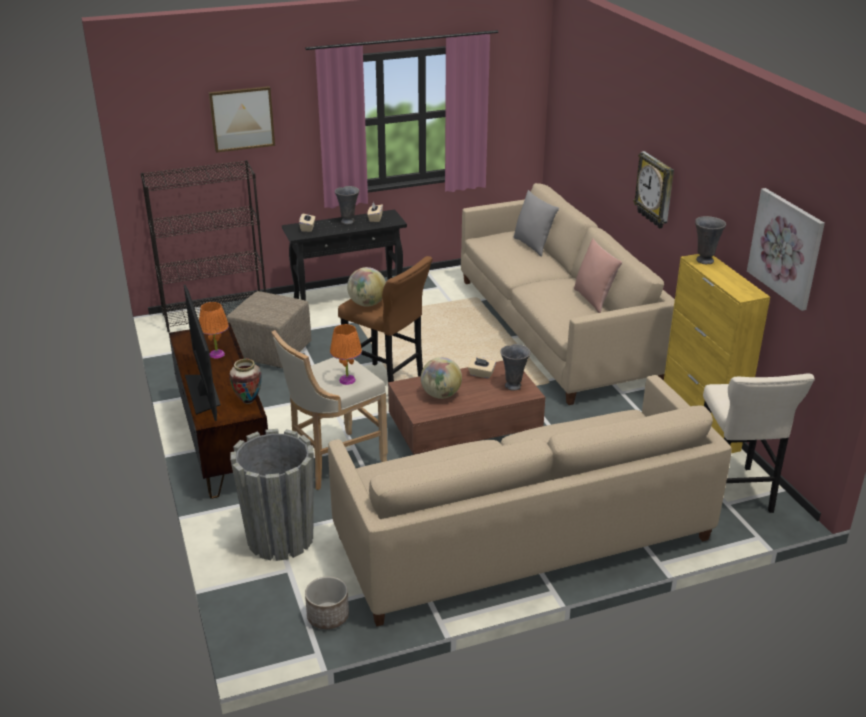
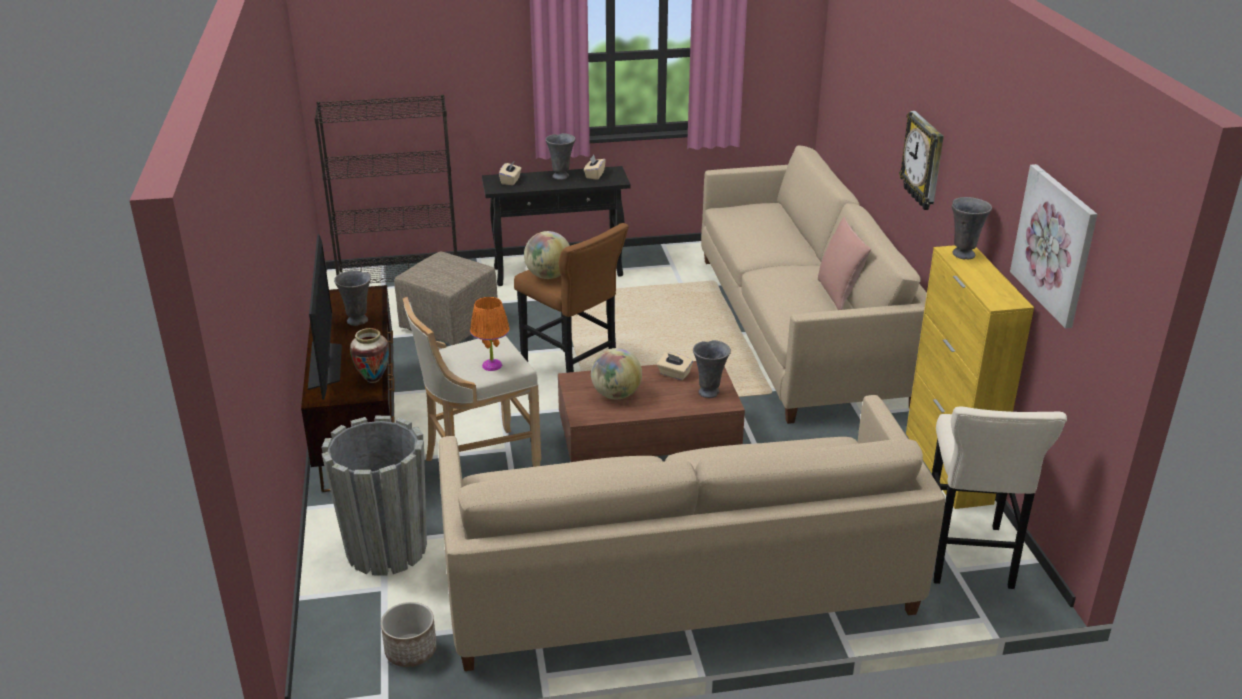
camera: 10 degrees right, 0 degrees up
(217, 354) = (358, 321): orange table lamp -> grey vase
(242, 118) = (439, 44): picture -> none
(533, 245) = (785, 222): grey pillow -> none

